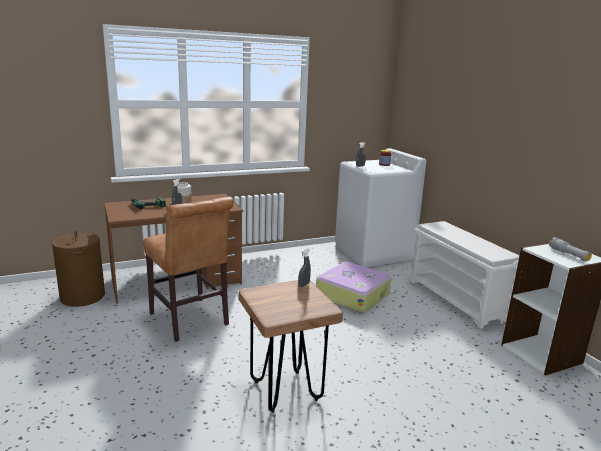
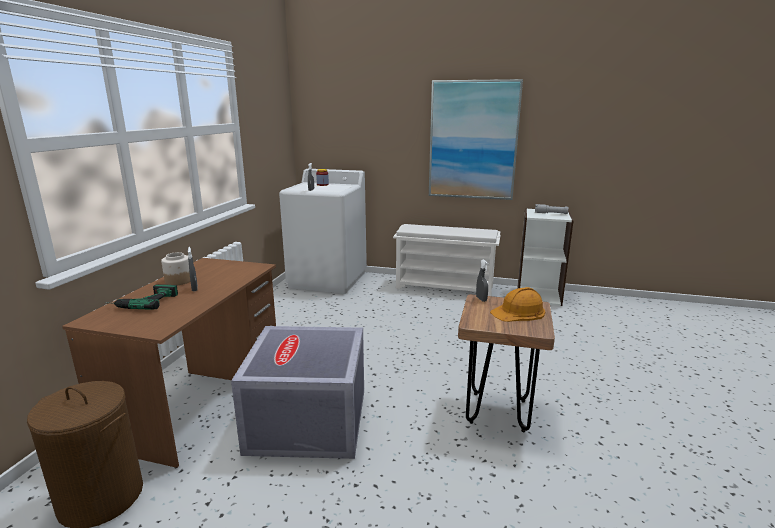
camera: 50 degrees left, 0 degrees up
(190, 321) = (309, 421): brown chair -> grey storage box
(299, 304) = (518, 312): none -> orange hard hat
(352, 295) = (383, 318): suitcase -> none
(519, 146) = (473, 140): none -> picture

